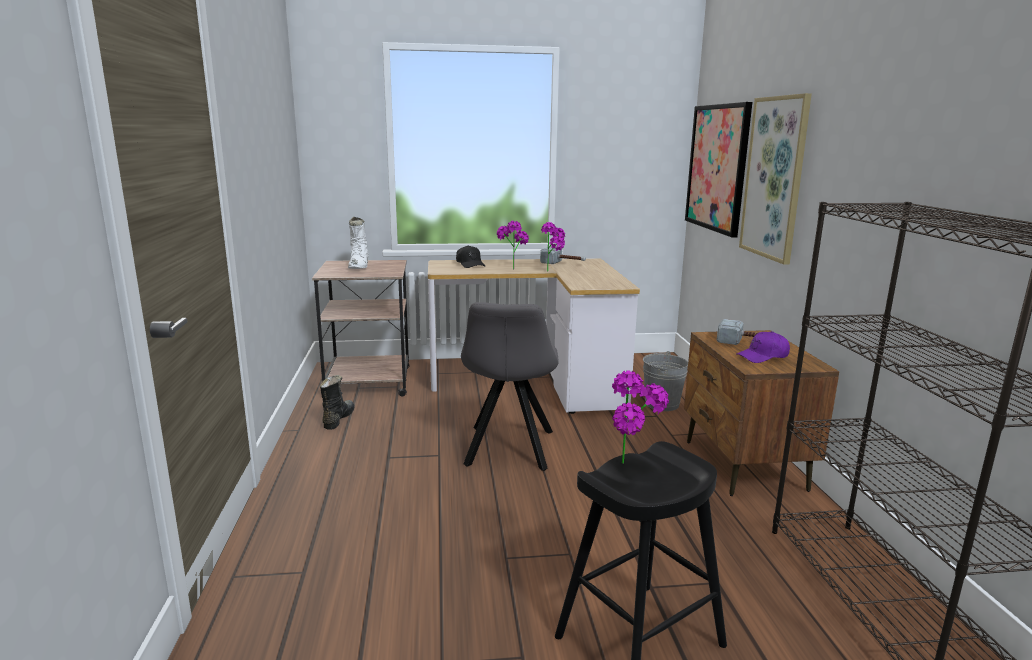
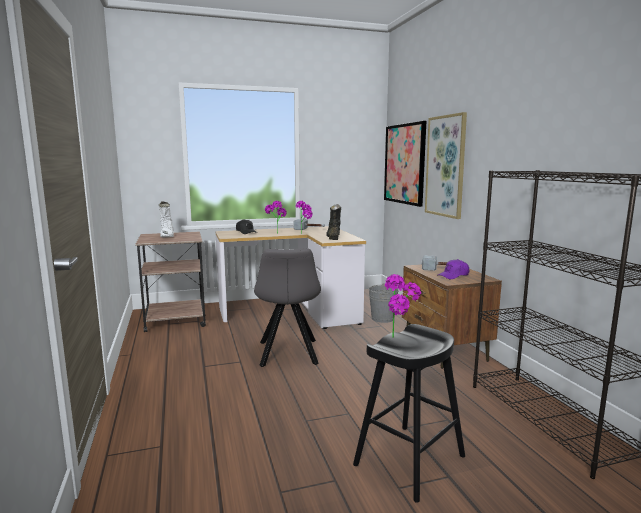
camera: 10 degrees left, 5 degrees down
(338, 419) = (159, 345): black boot -> black boot (333, 237)

